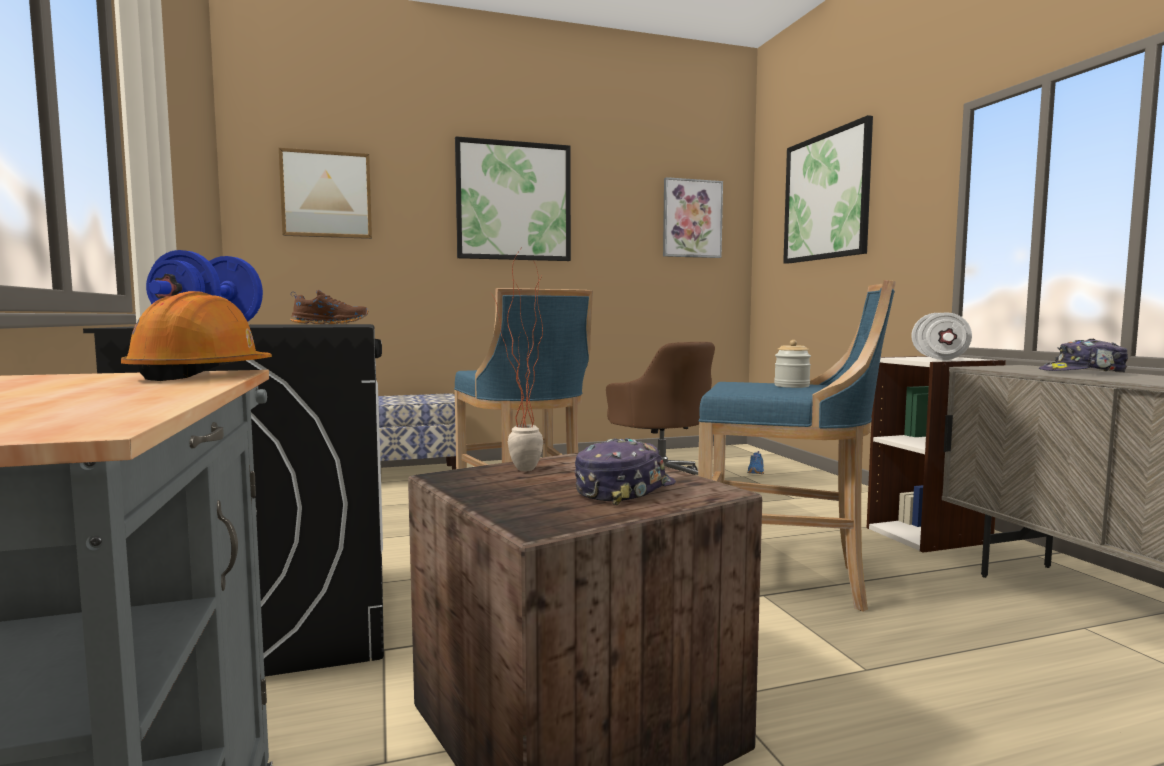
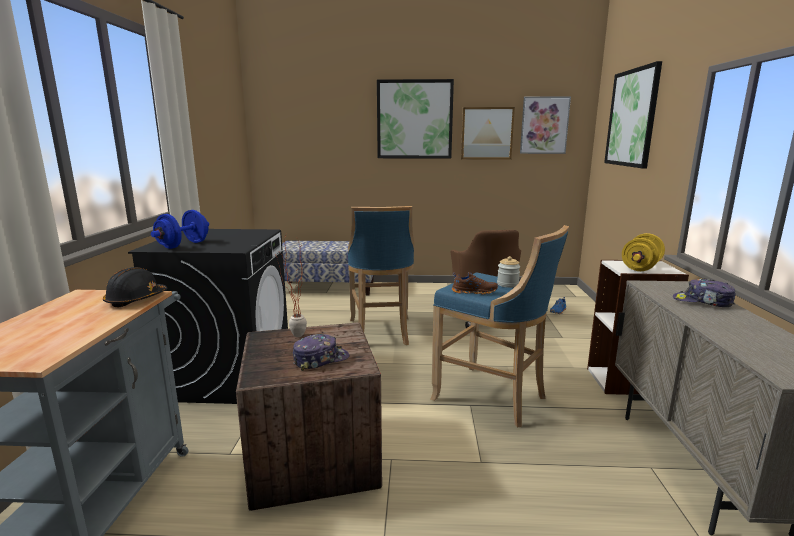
camera: 20 degrees right, 10 degrees up
(202, 375) = (136, 300): orange hard hat -> black hard hat
(326, 195) = (301, 121): picture -> picture (487, 133)
(330, 324) = (256, 231): brown shoe -> brown shoe (474, 292)
(939, 358) = (641, 267): white dumbbell -> yellow dumbbell

